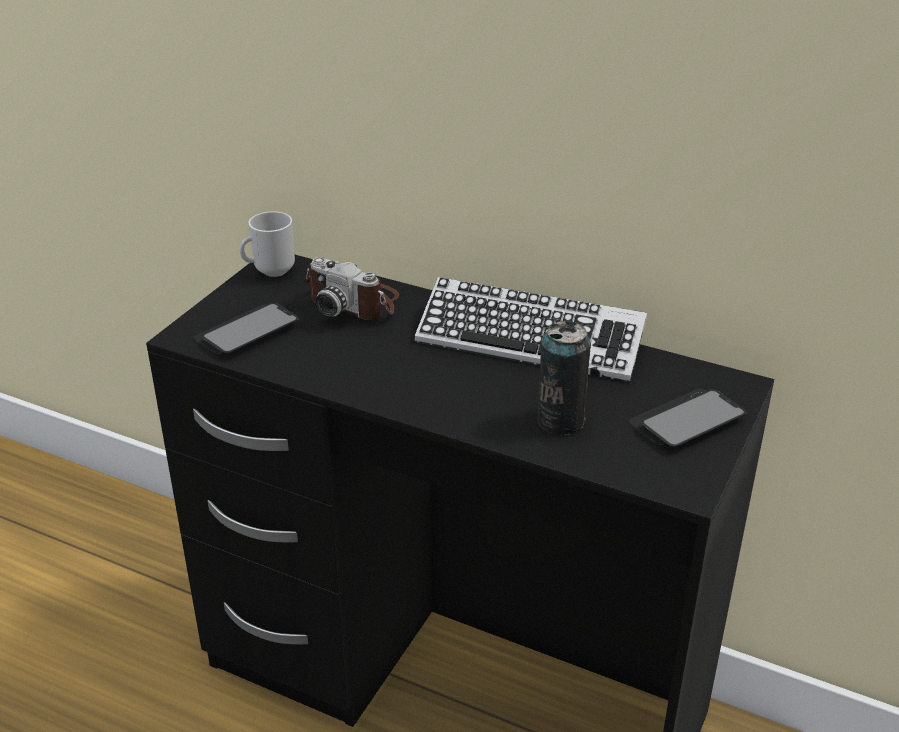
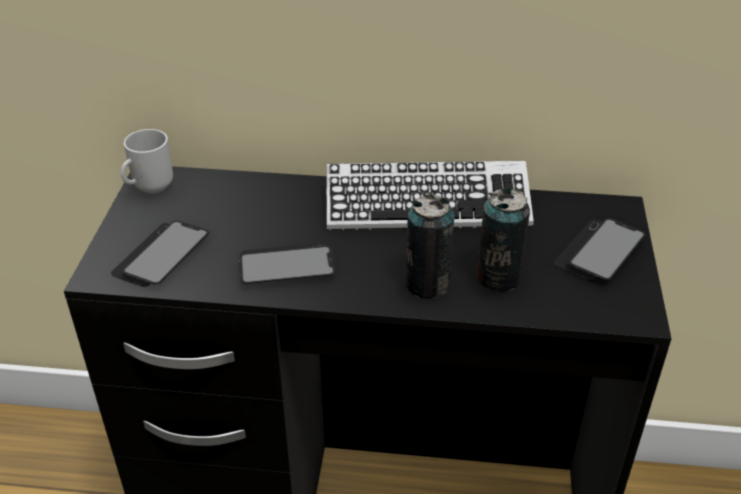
camera: 20 degrees left, 5 degrees up
(354, 301) = (248, 202): camera -> none
(357, 365) = (287, 266): none -> phone
(483, 411) = (427, 284): none -> can

